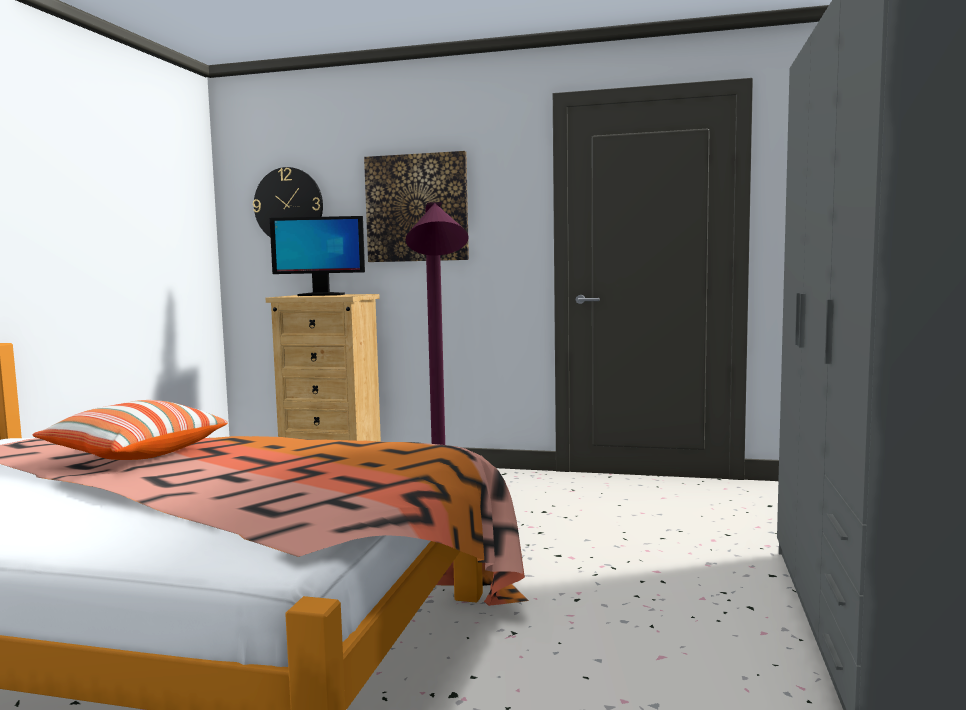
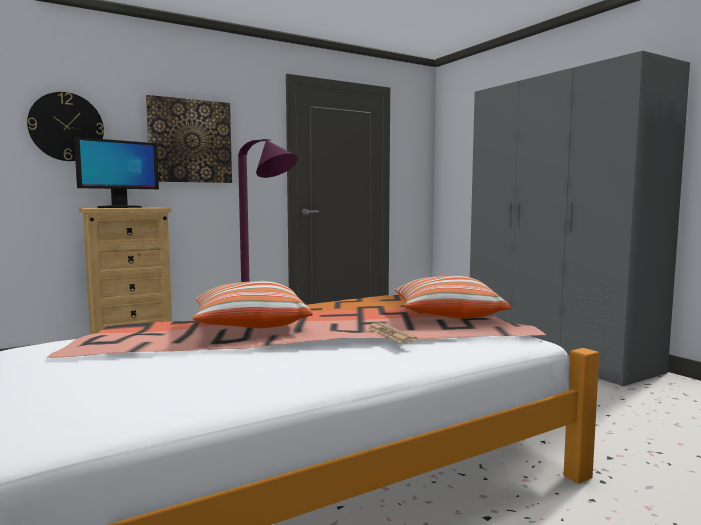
camera: 45 degrees left, 0 degrees up
(153, 497) = (391, 334): none -> newspaper
(331, 491) = (446, 316): none -> pillow

